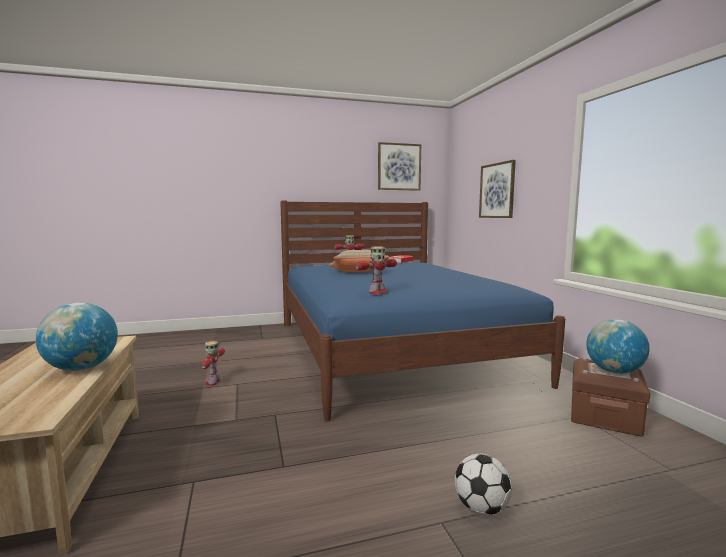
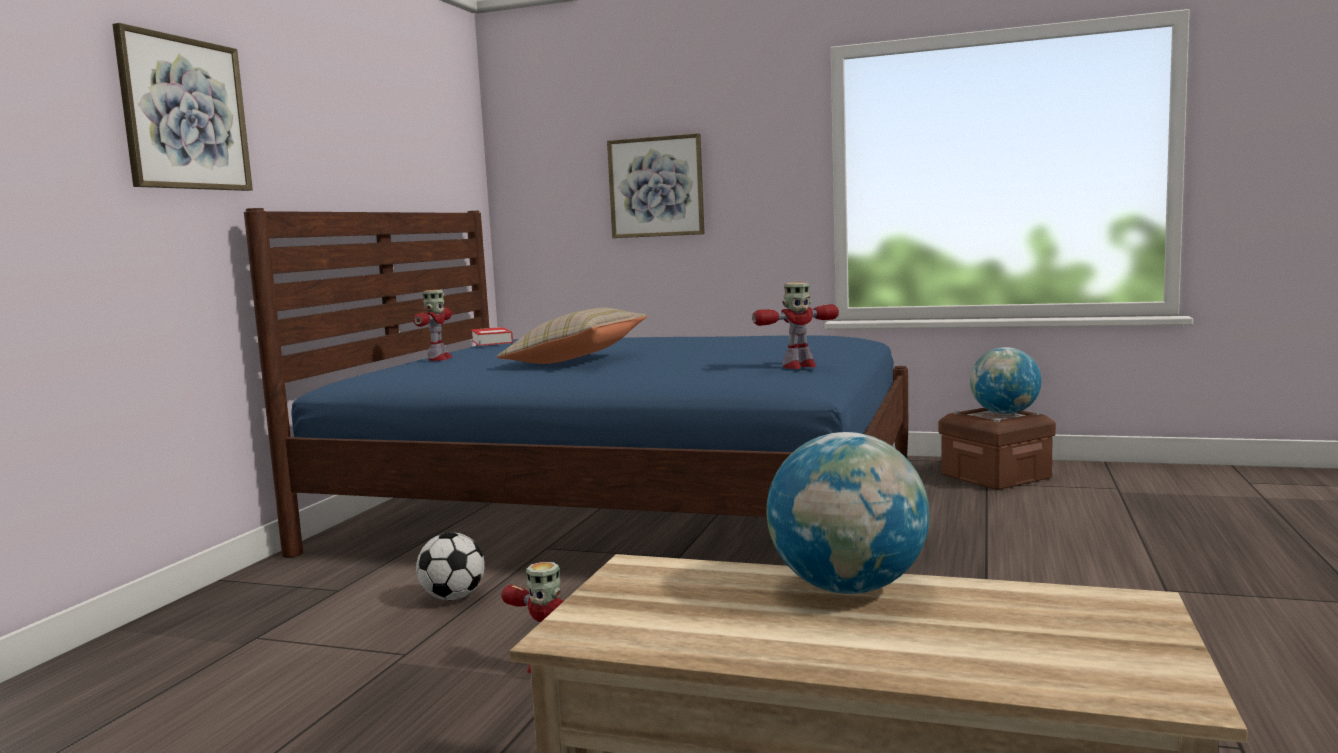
camera: 55 degrees left, 0 degrees up
(377, 292) = (798, 366): toy robot -> toy robot turned 75 degrees clockwise
(399, 167) = (423, 131): picture -> picture (184, 114)
(481, 508) = (1147, 568): football -> football (453, 597)

